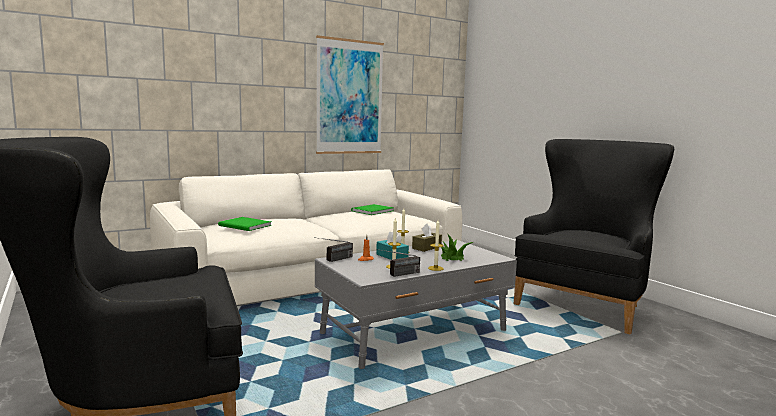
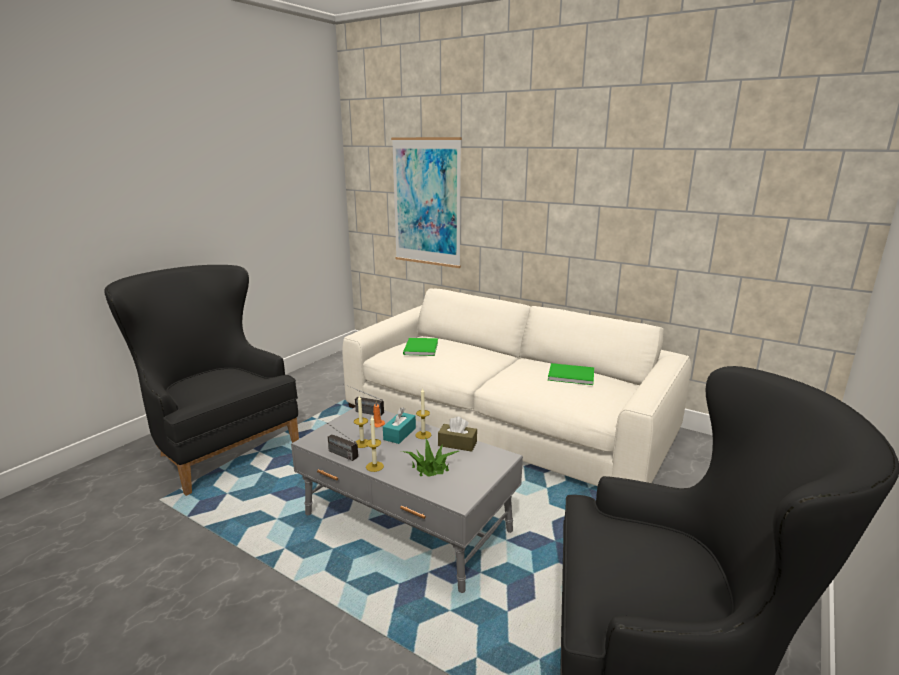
camera: 65 degrees right, 10 degrees up
(349, 97) = (633, 218): picture -> picture (427, 202)

